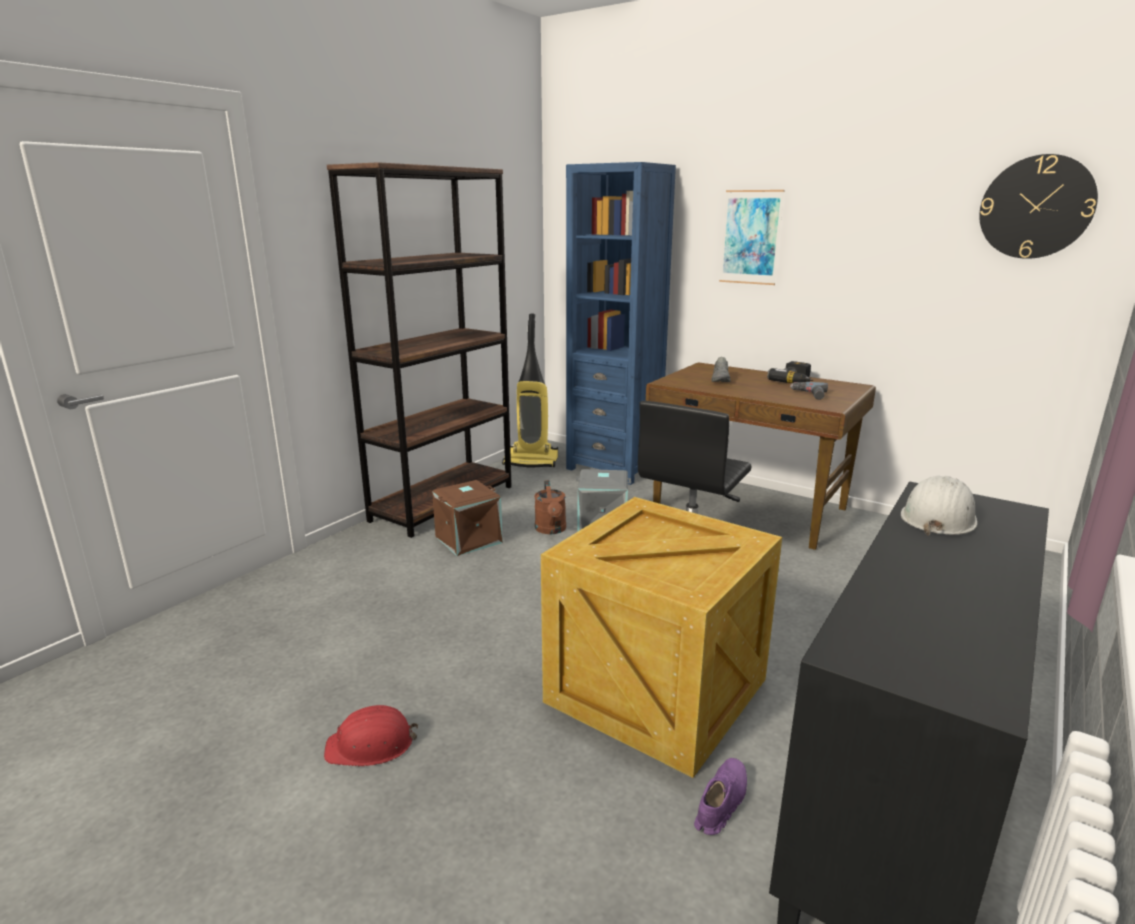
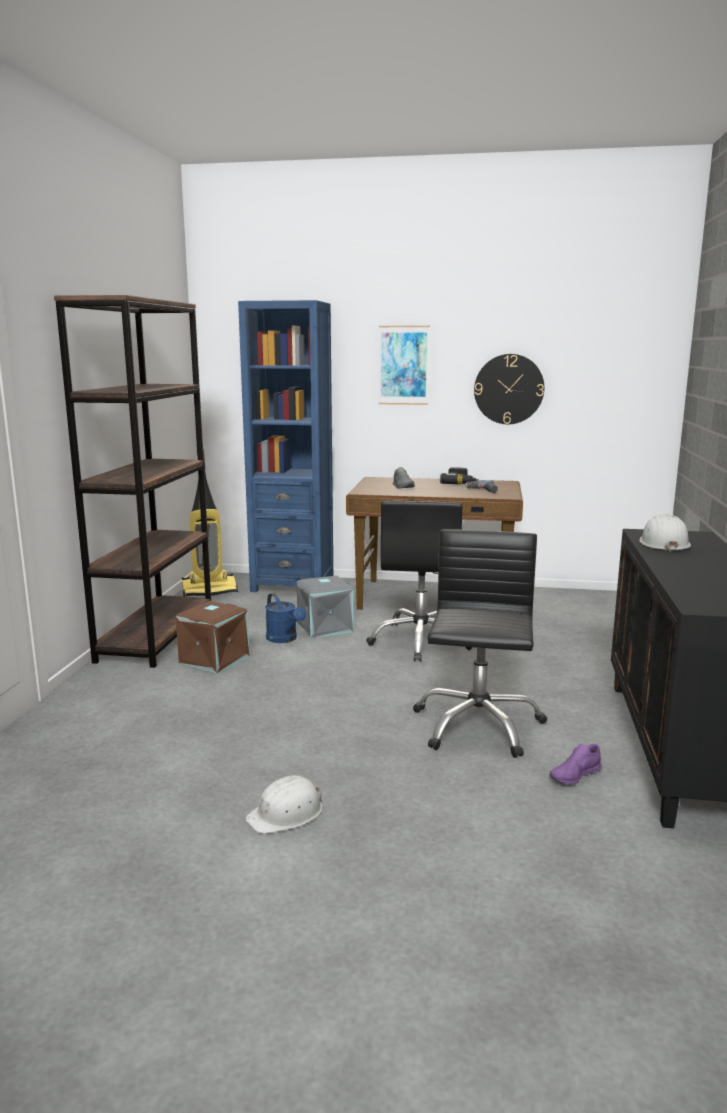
camera: 25 degrees left, 5 degrees down
(371, 745) = (286, 814): red hard hat -> white hard hat
(551, 530) = (284, 639): brown watering can -> blue watering can
(660, 690) = (477, 725): crate -> black office chair
(720, 802) = (575, 776): purple shoe -> purple shoe turned 135 degrees counterclockwise
(1036, 207) = (616, 339): wall clock -> wall clock (508, 389)

